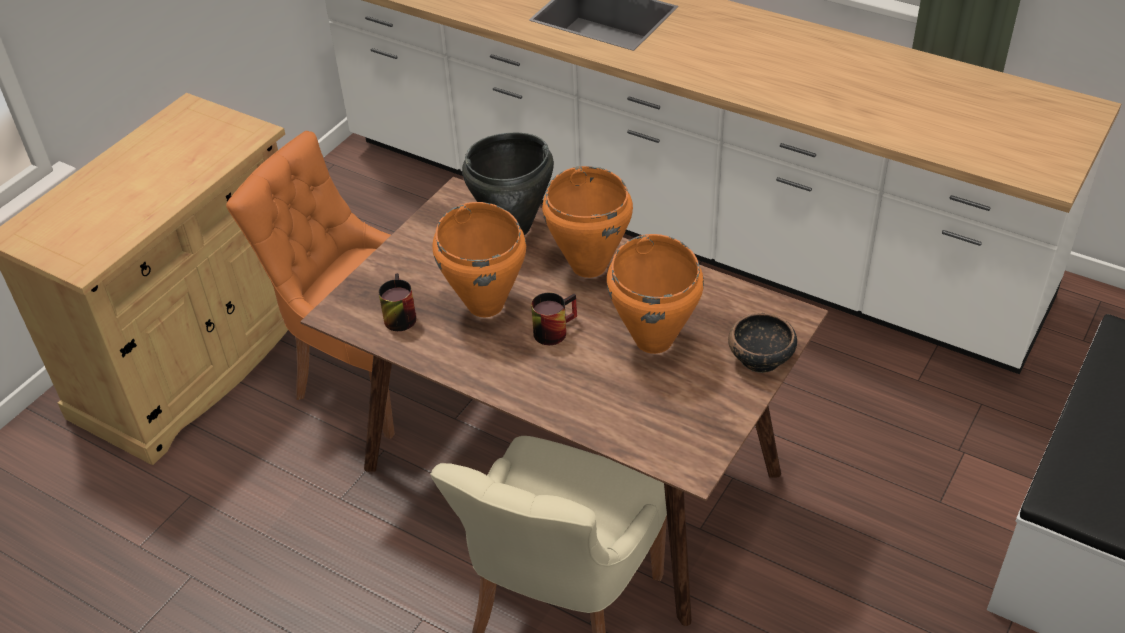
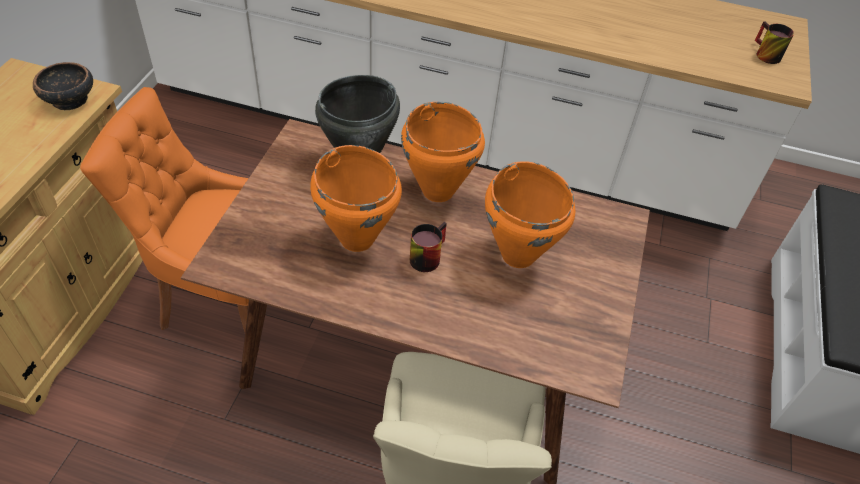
camera: 20 degrees left, 5 degrees up
(397, 315) = (276, 260): mug -> mug (764, 54)
(760, 358) = (613, 261): bowl -> bowl (69, 100)

